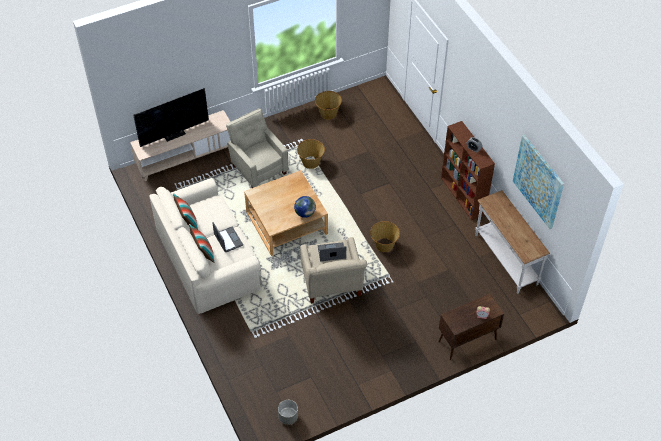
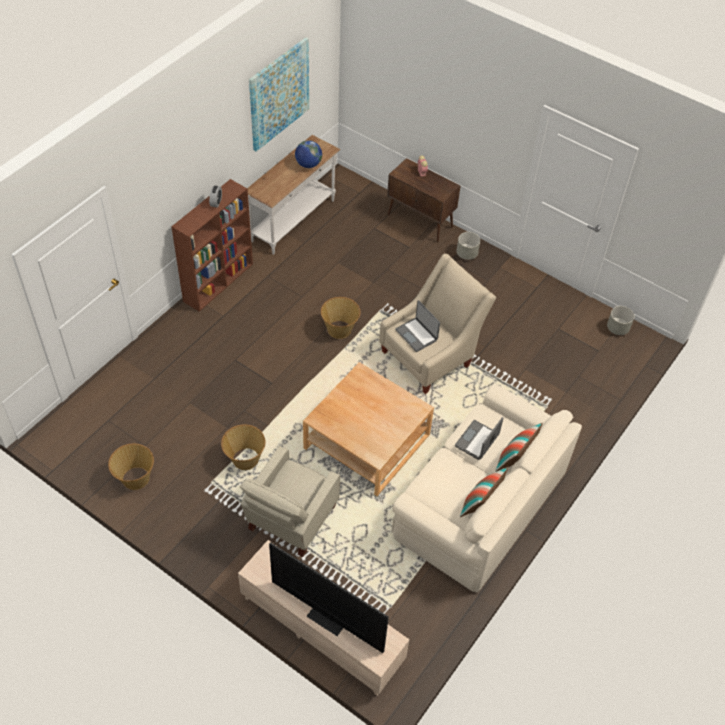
camera: 120 degrees left, 0 degrees up
(305, 213) = (374, 385): globe -> globe (308, 164)
(416, 355) = (467, 254): none -> grey planter

